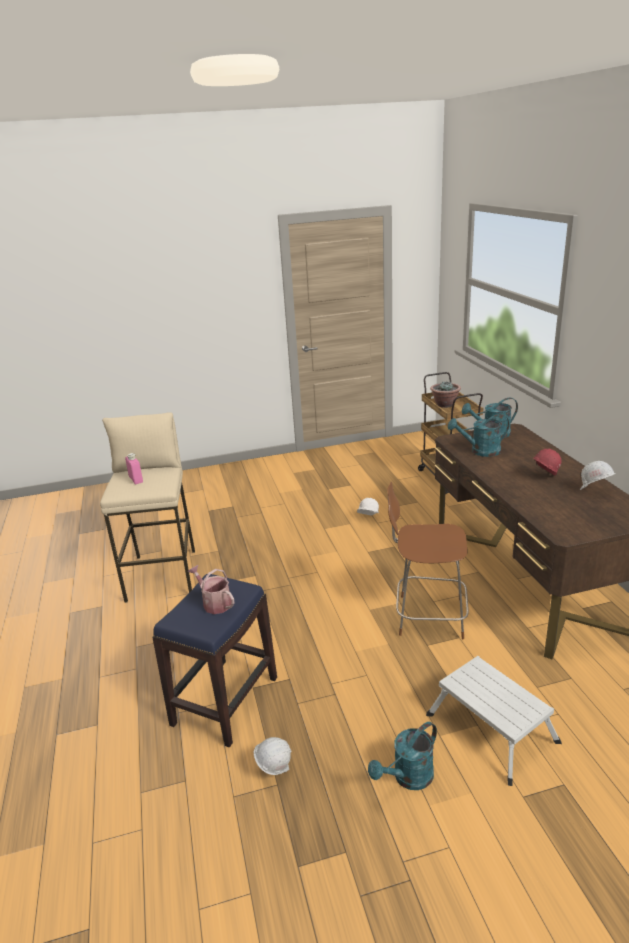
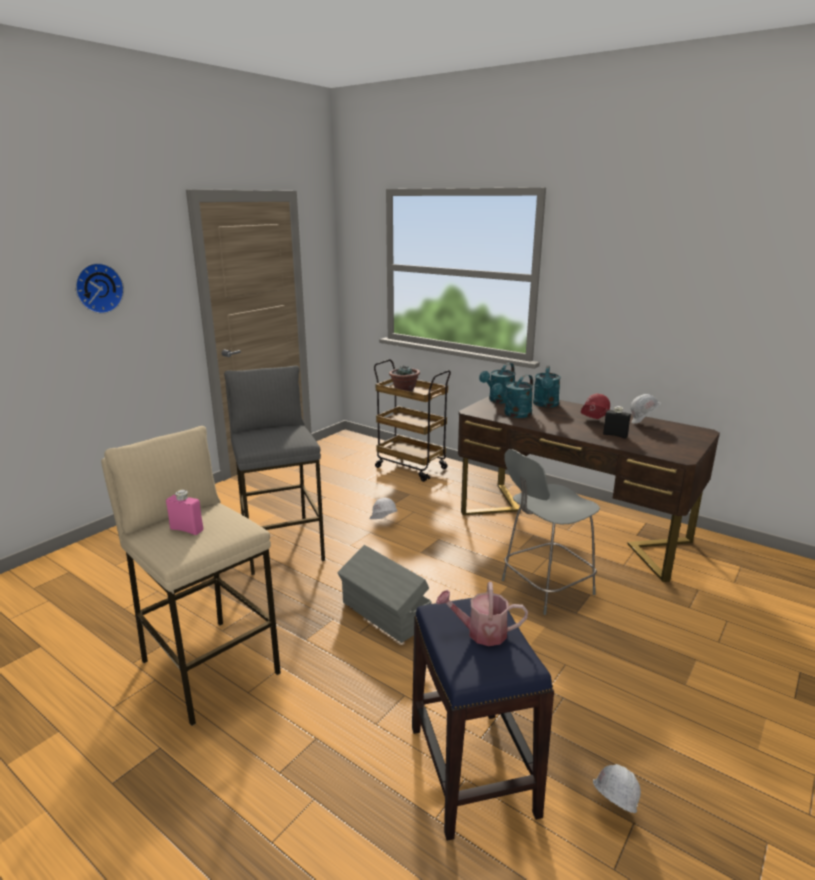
camera: 40 degrees left, 5 degrees down
(199, 294) = (98, 288): none -> wall clock
(281, 513) = (282, 545): none -> grey stool
(290, 586) = (385, 614): none -> grey storage box
(408, 778) = (715, 737): turquoise watering can -> turquoise watering can (545, 405)
(427, 616) = (544, 588): brown chair -> grey chair
(492, 728) = (708, 656): white step ladder -> none
(539, 496) = (615, 435): none -> black bottle

